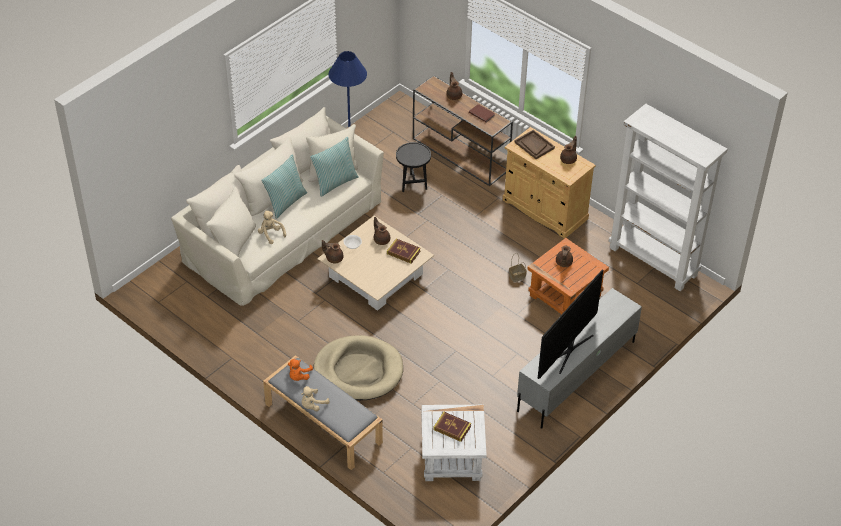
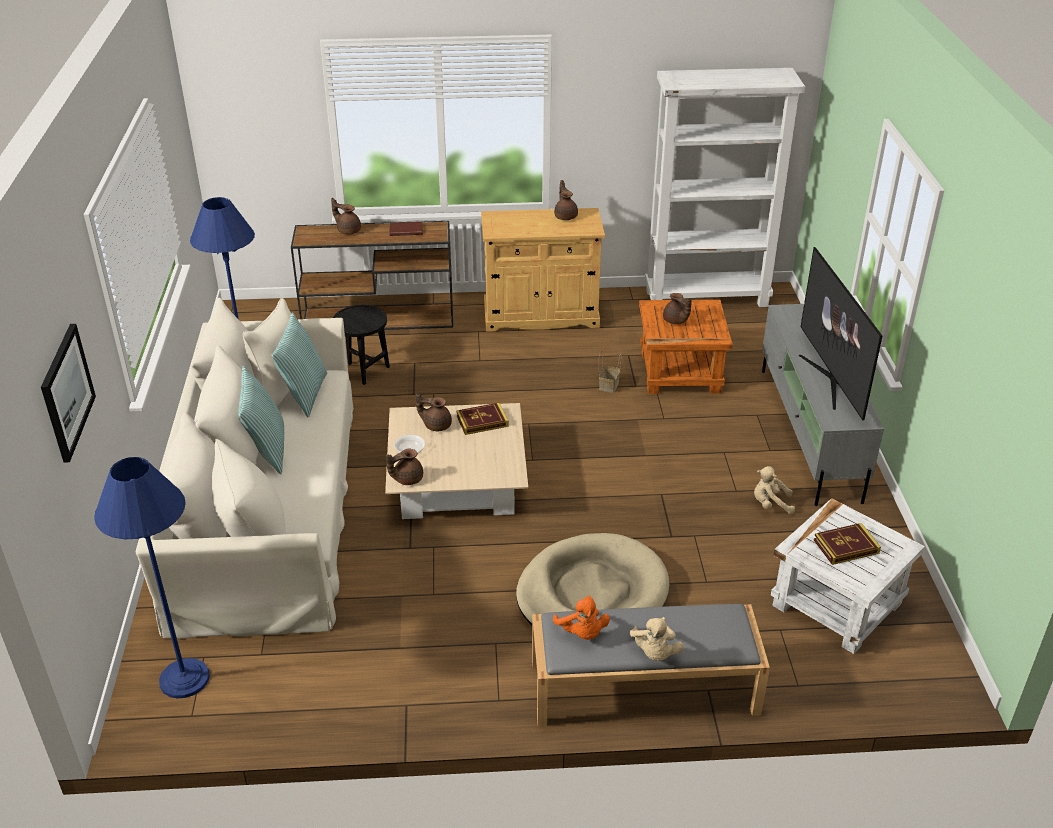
camera: 45 degrees left, 10 degrees down
(163, 135) = (66, 392): none -> picture
(171, 285) = (184, 678): none -> blue floor lamp
(271, 234) = (298, 495): beige plush toy -> beige plush toy (770, 504)
(534, 145) = (512, 222): brown tray -> none

